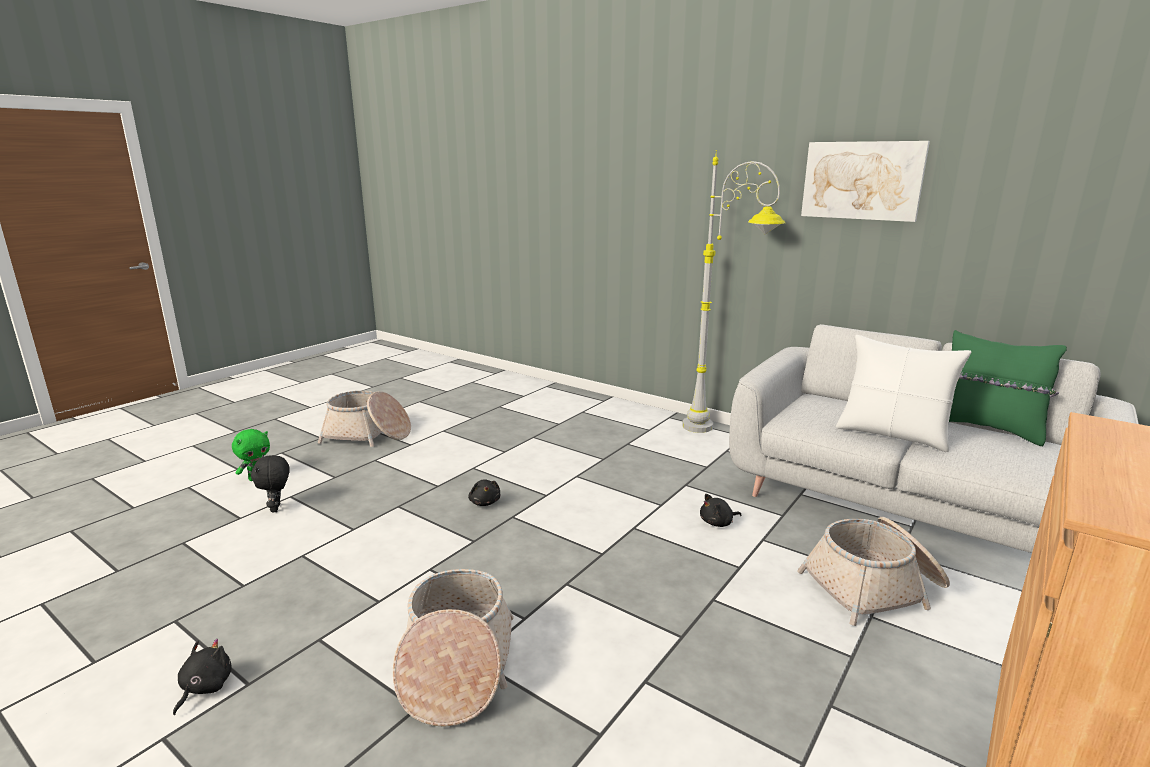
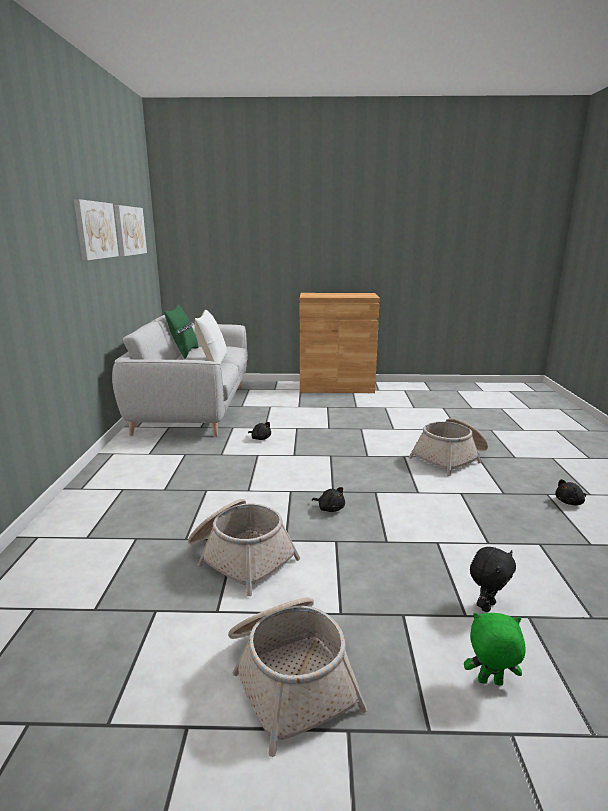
camera: 125 degrees left, 0 degrees up
(485, 502) = (330, 508): black plush toy -> black plush toy turned 90 degrees clockwise
(722, 433) = (110, 461): grey floor lamp -> none
(875, 588) = (277, 407): basket -> basket (240, 557)
(1020, 185) = (129, 230): none -> picture

